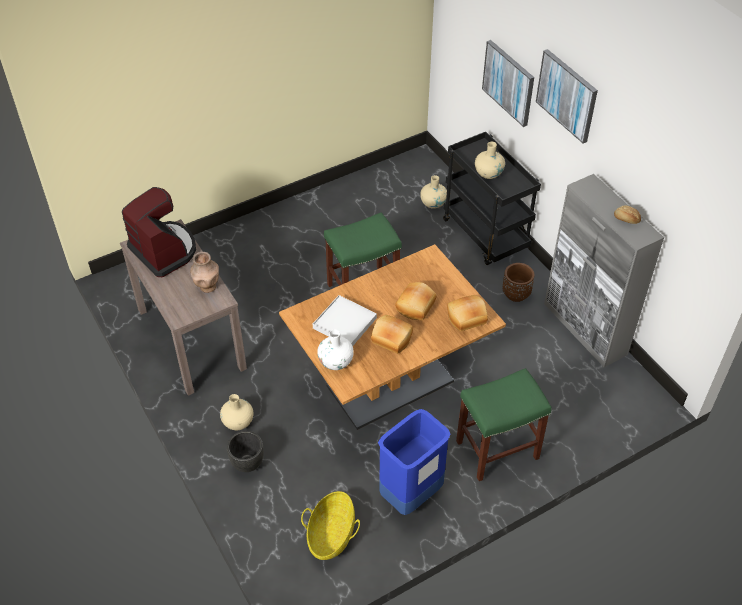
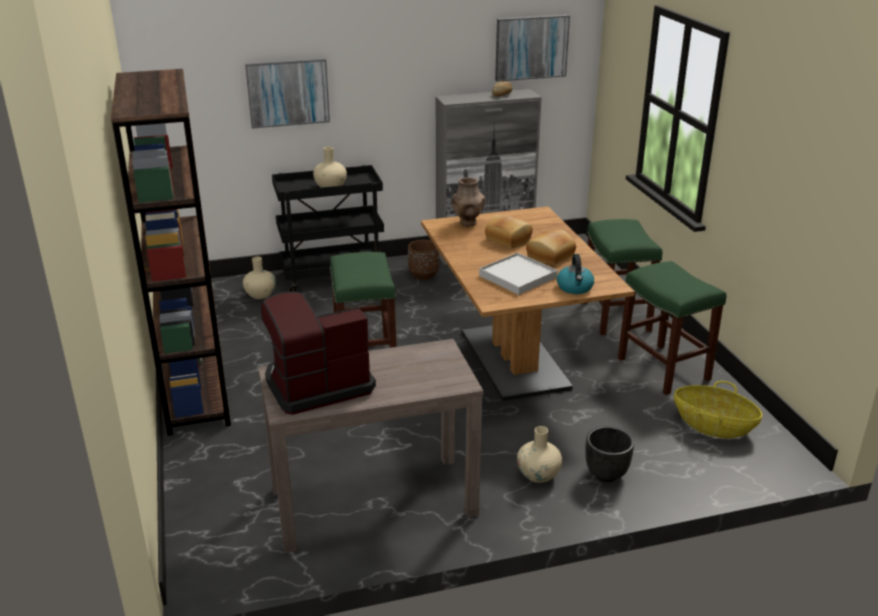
camera: 75 degrees left, 20 degrees down
(207, 287) = (412, 356): brown vase -> brown vase (467, 223)
(290, 215) = (196, 390): none -> brown bookcase
(336, 362) = (575, 288): white vase -> kettle
(411, 495) = (664, 369): blue trash can -> green stool
(467, 318) = (535, 220): bread -> none
(567, 95) = (376, 44): picture -> picture (531, 47)

